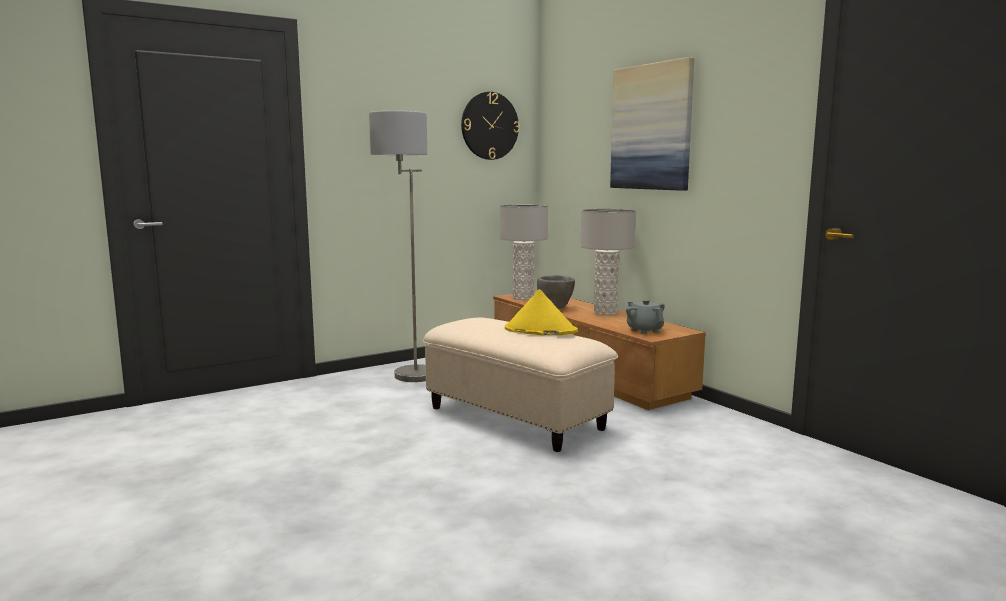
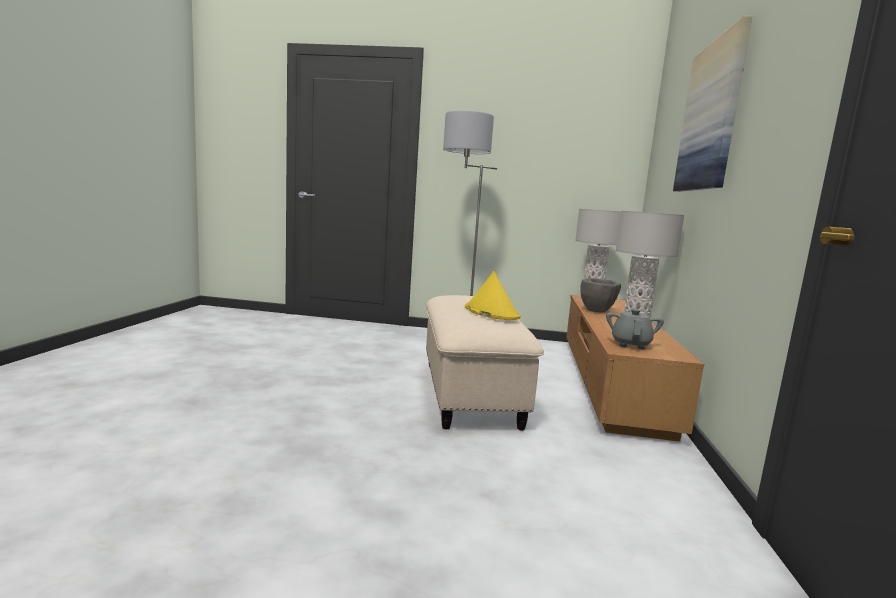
camera: 40 degrees right, 0 degrees up
(489, 126) = (594, 135): wall clock -> none

